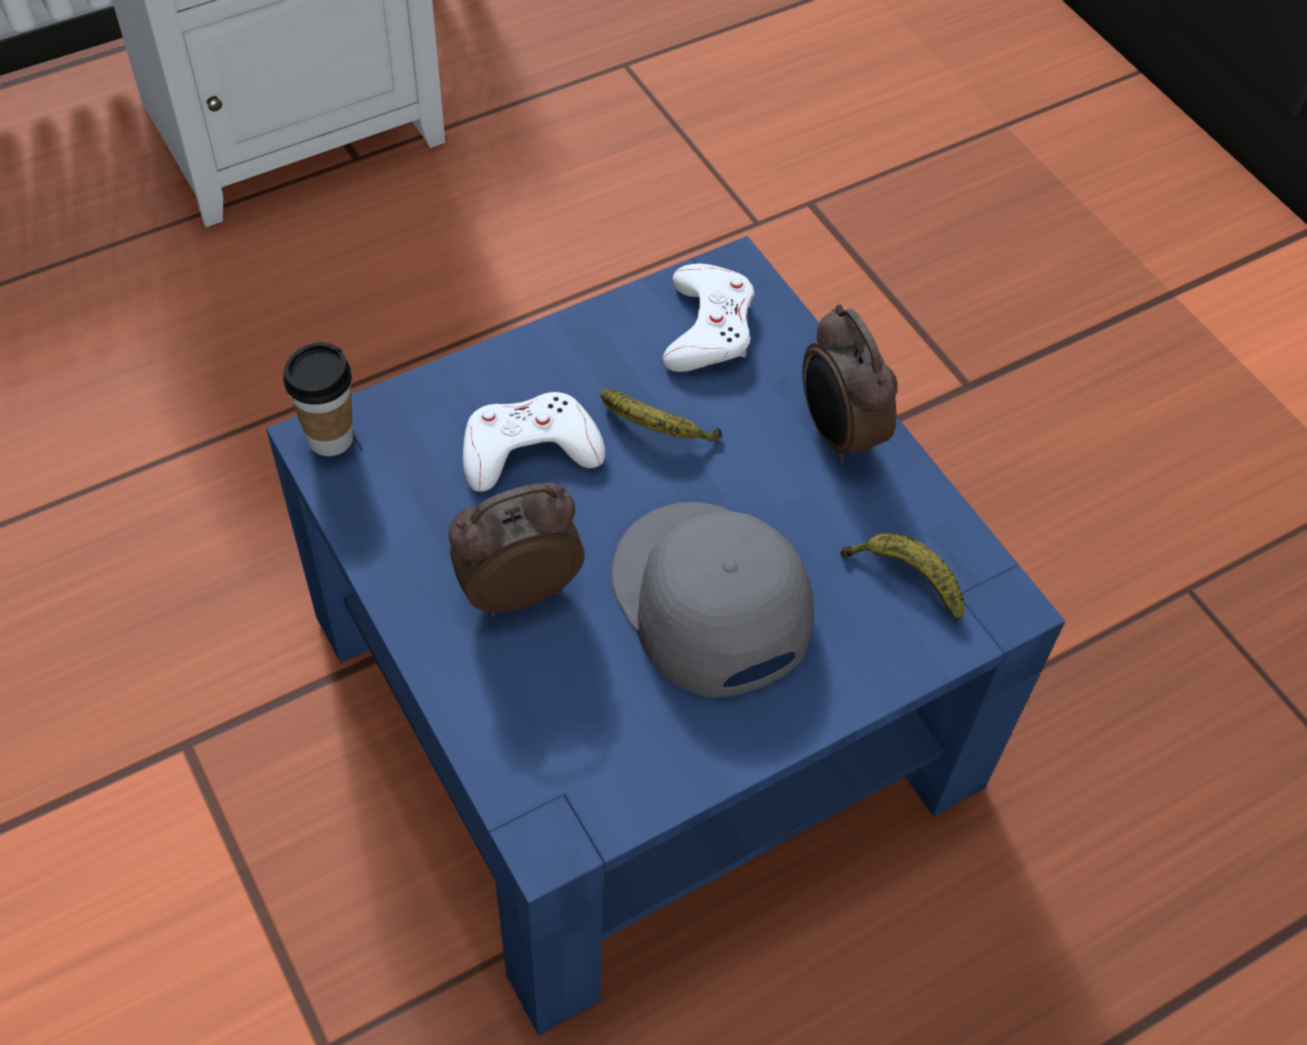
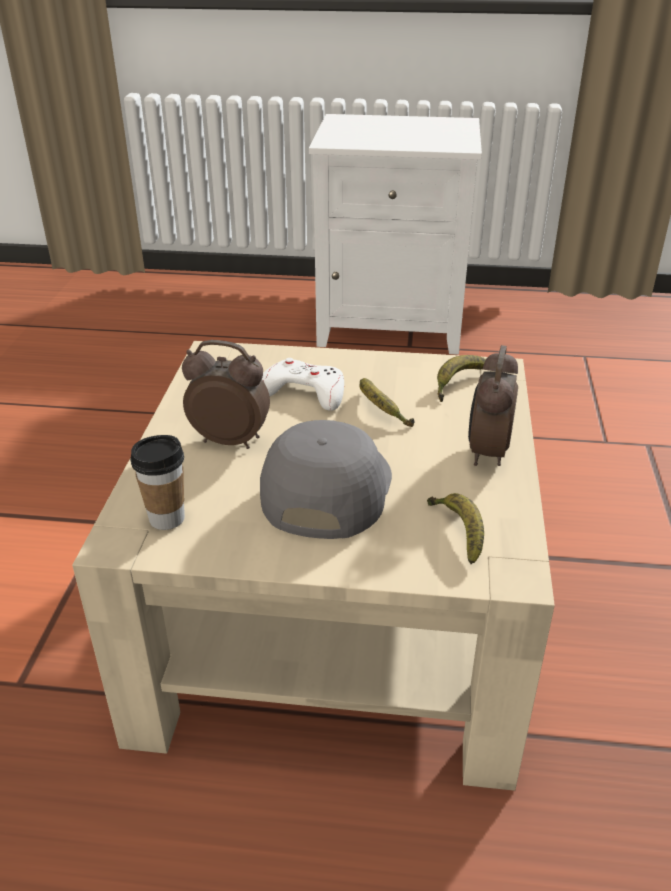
camera: 40 degrees right, 20 degrees down
(330, 438) = (216, 353): cup -> cup (167, 518)
(642, 700) = (336, 620): blue coffee table -> beige coffee table
(708, 327) = (458, 383): white game controller -> banana

